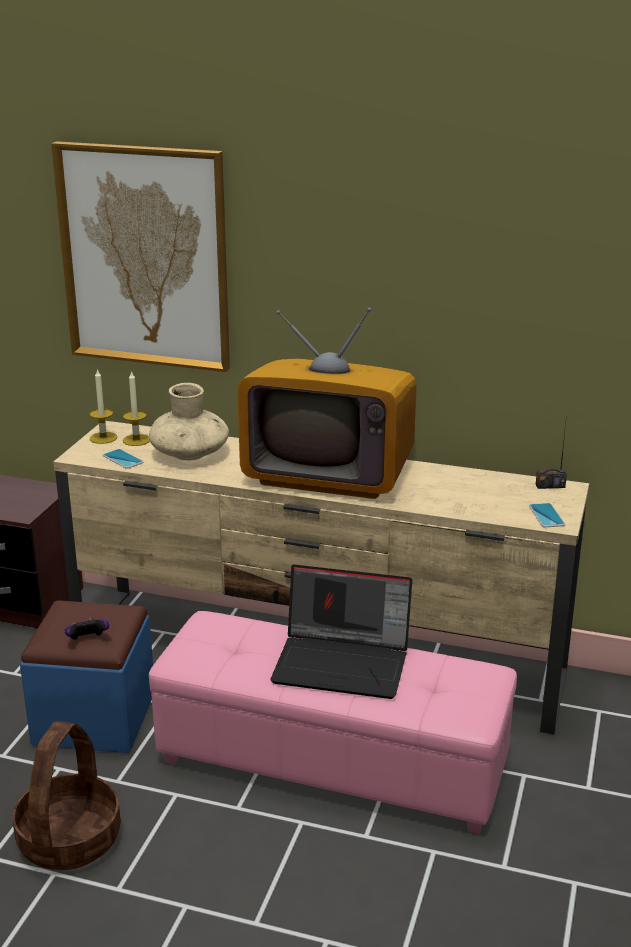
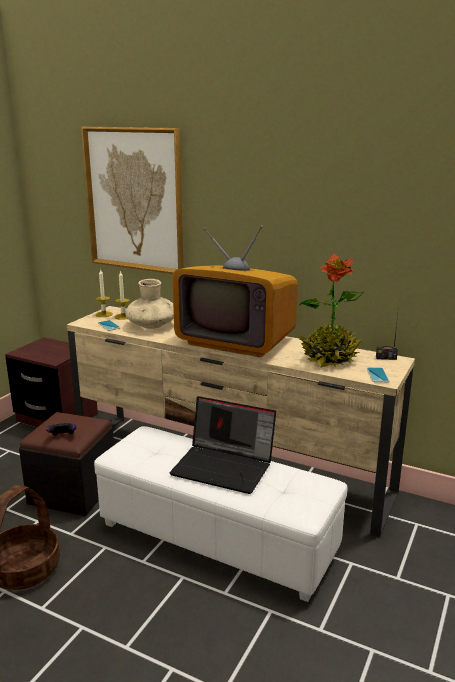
camera: 10 degrees right, 5 degrees down
(95, 718) = (73, 491): blue ottoman -> black ottoman
(333, 761) = (218, 537): pink ottoman -> white ottoman
(472, 493) = (329, 358): none -> potted plant

